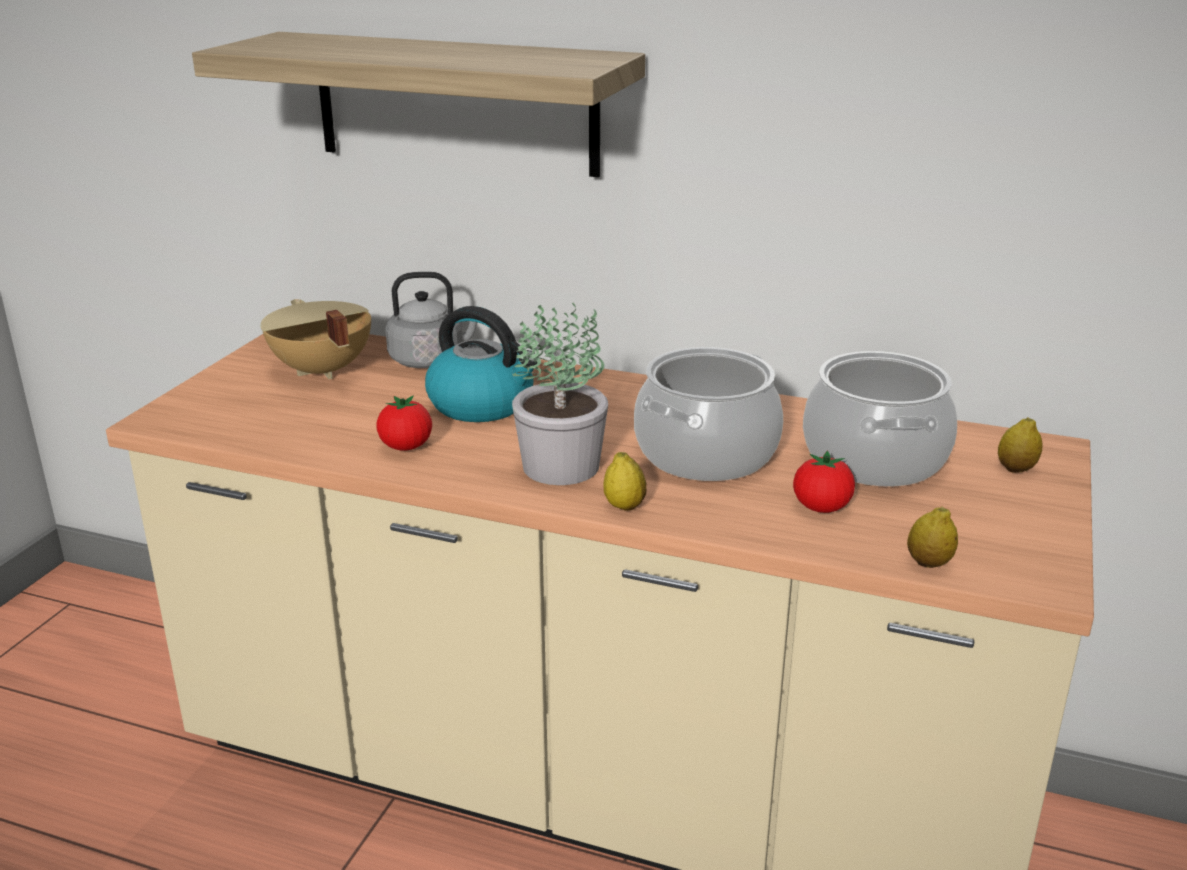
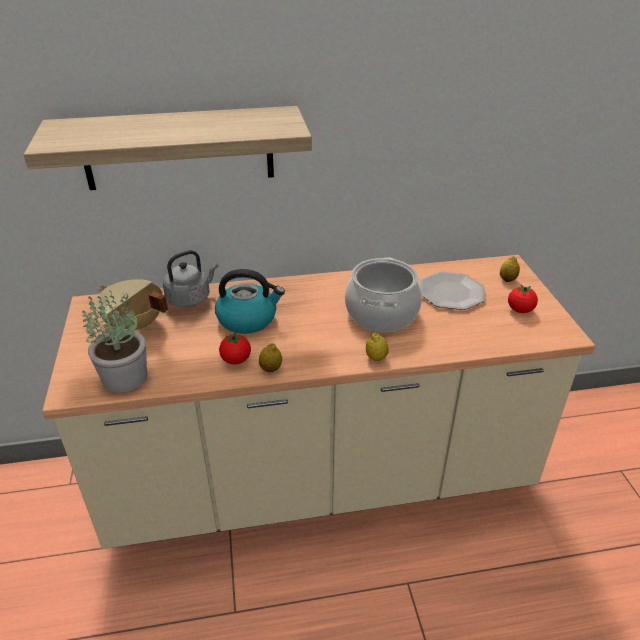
camera: 30 degrees left, 10 degrees up
(562, 466) = (325, 344): potted plant -> potted plant (125, 376)
(821, 508) = (456, 327): tomato -> tomato (520, 310)
(873, 458) = (451, 292): cooking pot -> plate
(929, 563) = (521, 342): lemon -> lemon (271, 369)

